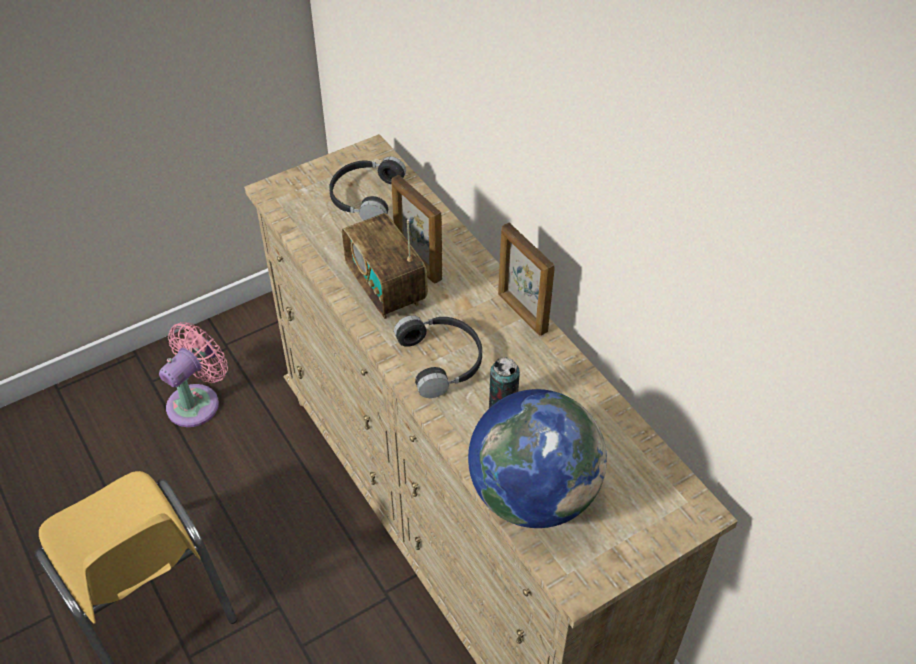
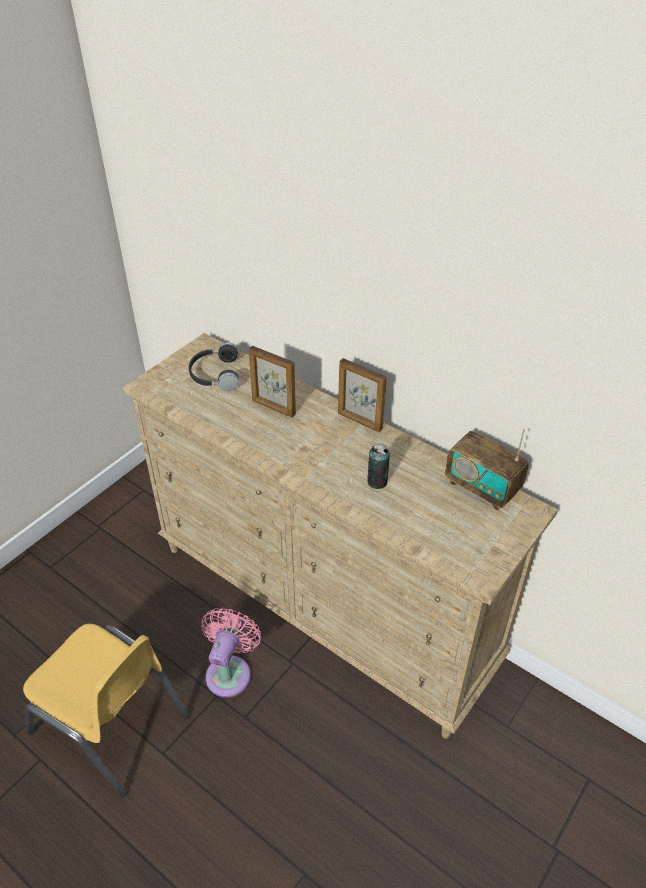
camera: 20 degrees left, 5 degrees down
(197, 402) = (93, 572): pink fan -> pink fan (230, 671)
(386, 288) = (260, 428): radio -> radio (482, 488)
(443, 360) = (322, 464): black headphones -> none
(533, 495) = (425, 530): globe -> none

